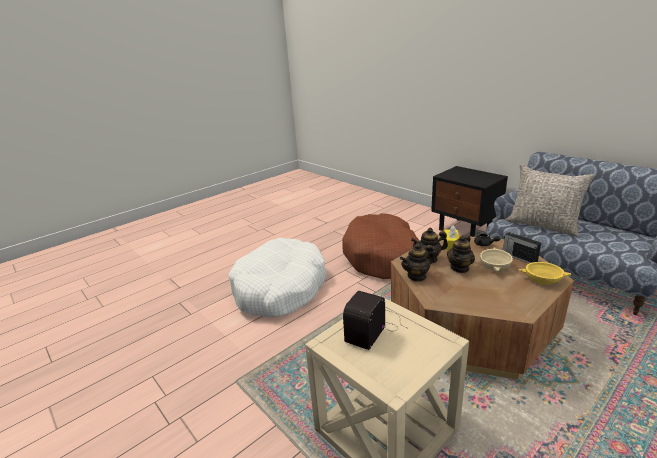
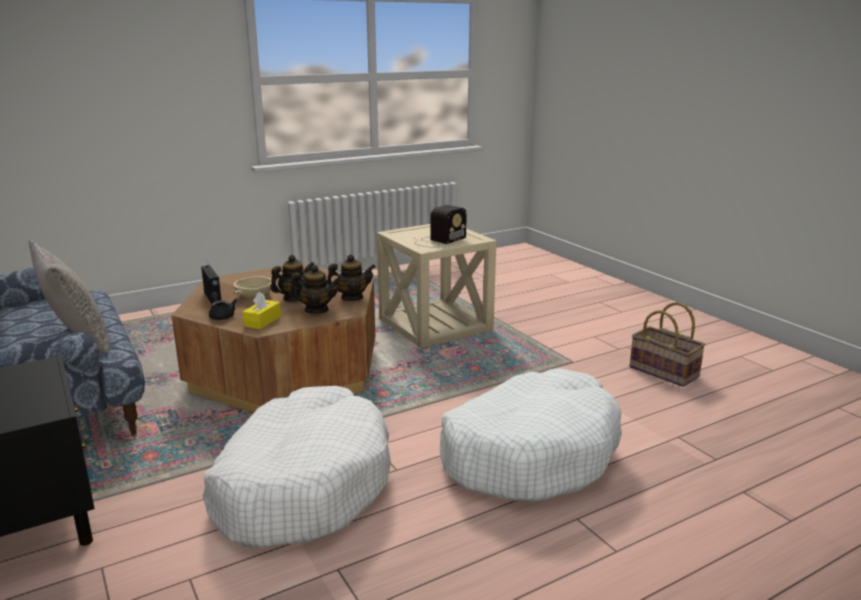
camera: 170 degrees left, 5 degrees down
(156, 383) = (664, 372): none -> basket
(383, 257) = (302, 485): brown dog bed -> white dog bed
(542, 280) = (232, 281): yellow bowl -> none

